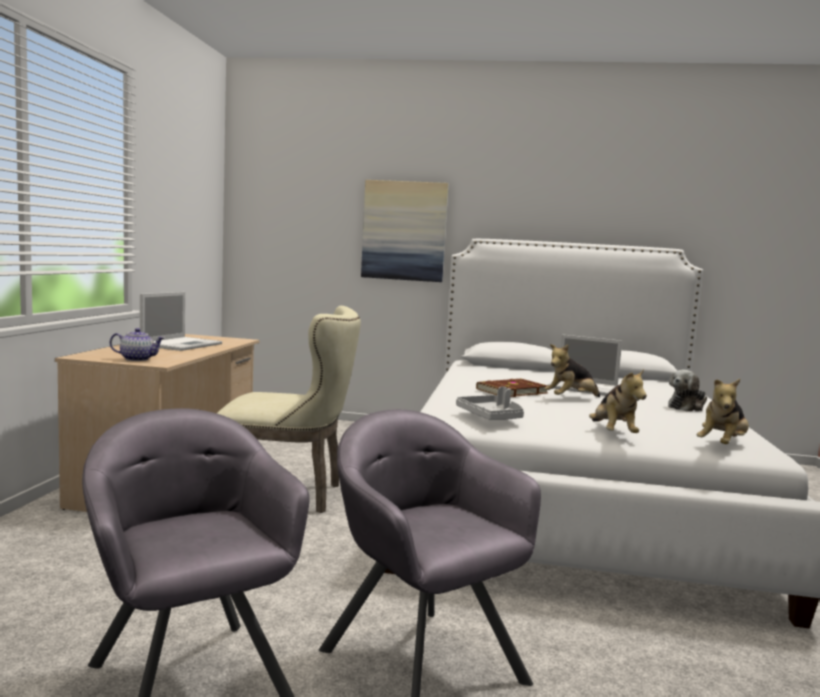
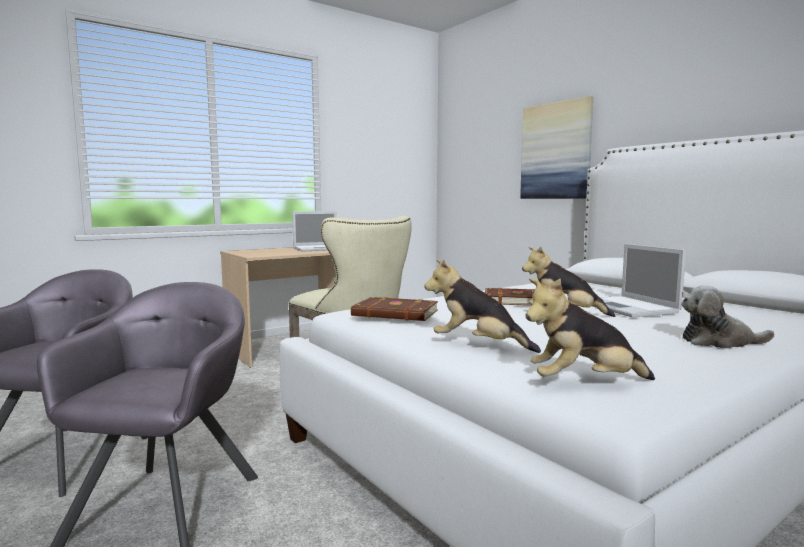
camera: 45 degrees right, 0 degrees up
(137, 359) = (254, 253): teapot -> none
(491, 417) = (395, 314): grey tray -> brown book
(612, 433) = (478, 346): plush toy -> plush toy turned 75 degrees clockwise

